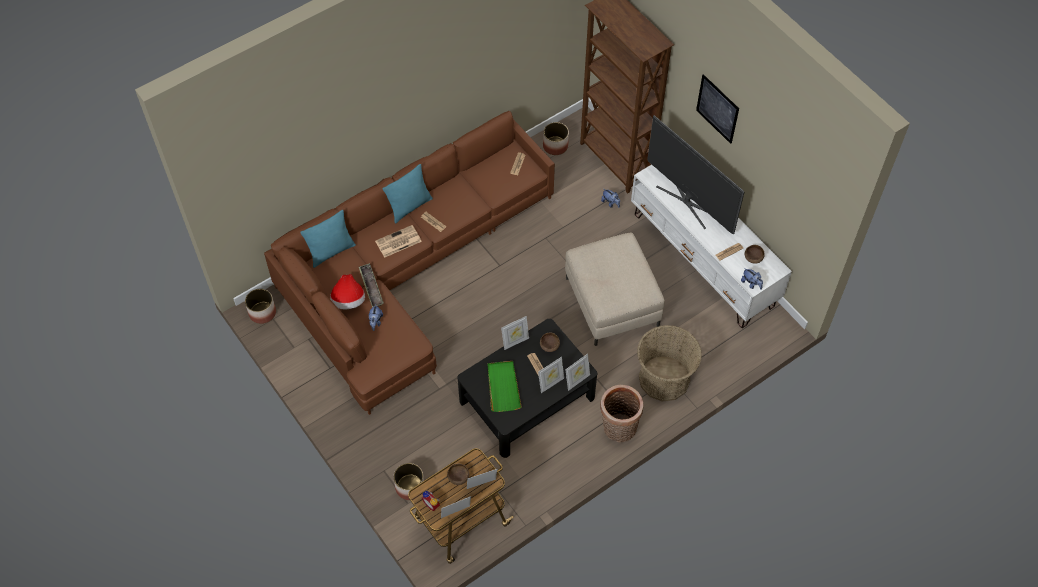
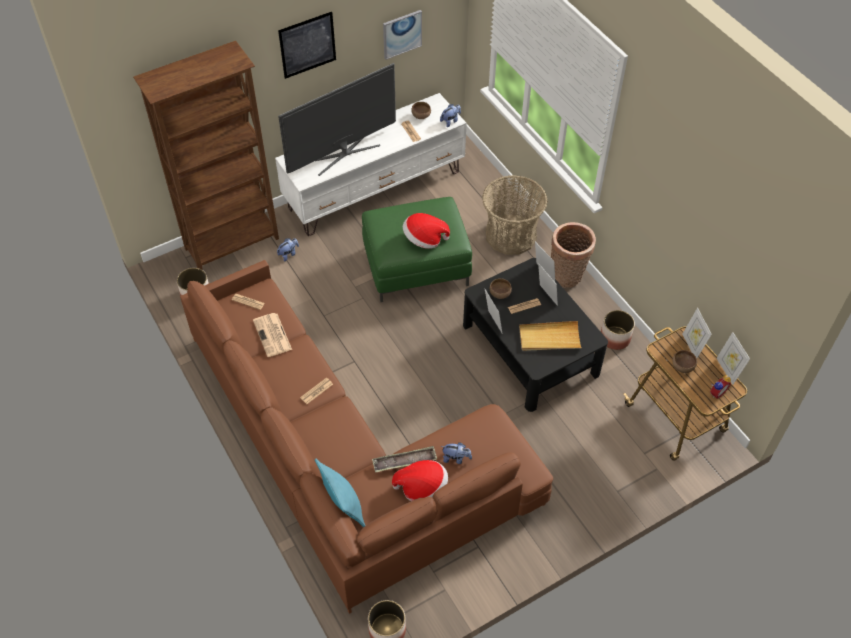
camera: 85 degrees left, 5 degrees down
(398, 242) = (340, 430): newspaper -> newspaper (273, 335)
(410, 207) = (288, 415): turquoise pillow -> none
(410, 487) = (636, 465): planter -> planter (614, 338)
(503, 387) = (549, 338): green tray -> beige tray
(602, 280) = (424, 239): none -> hat
(612, 302) = (416, 266): beige ottoman -> green ottoman
(780, 190) = (402, 34): none -> picture

